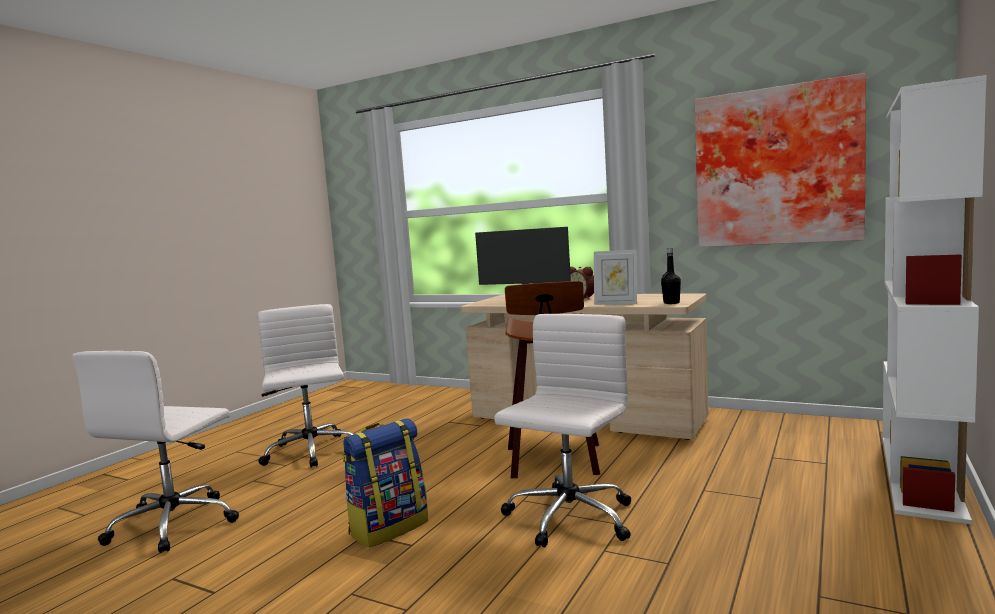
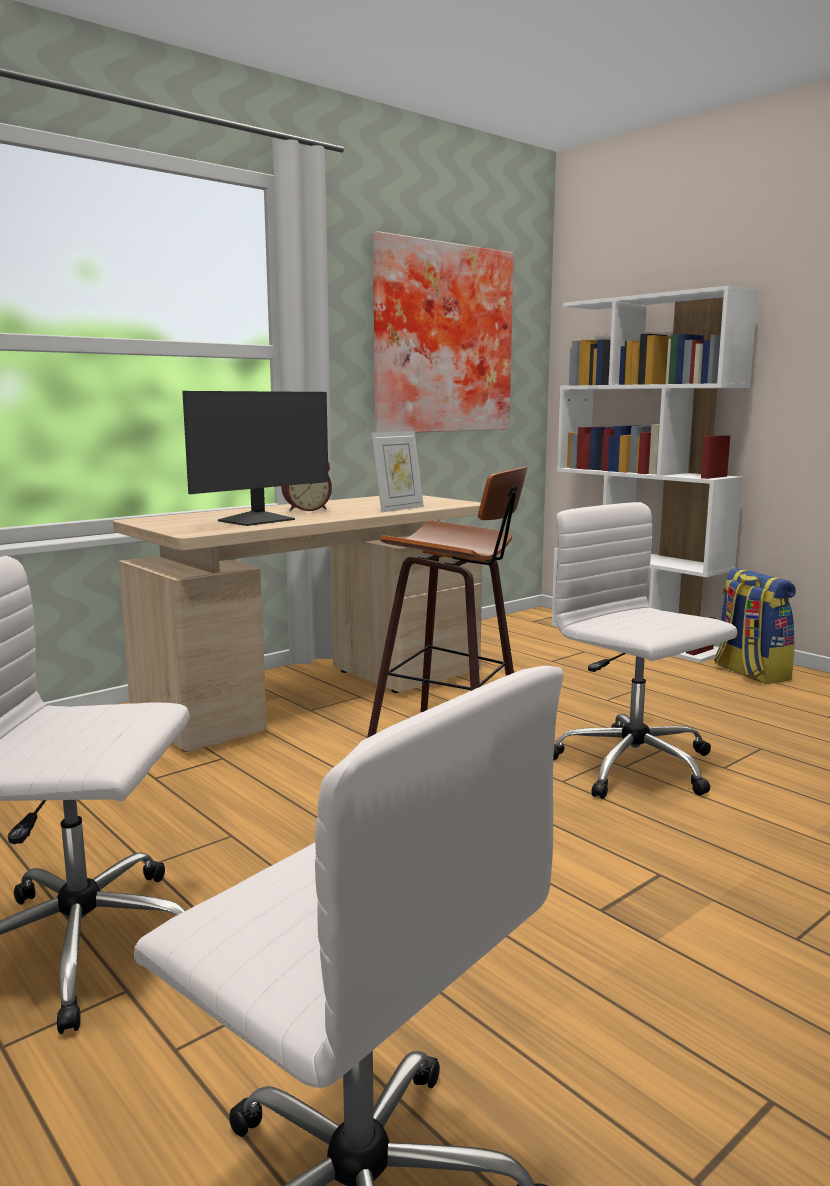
camera: 70 degrees left, 5 degrees up
(389, 527) = (589, 886): backpack -> backpack (750, 673)
(671, 303) = (451, 502): black bottle -> none

